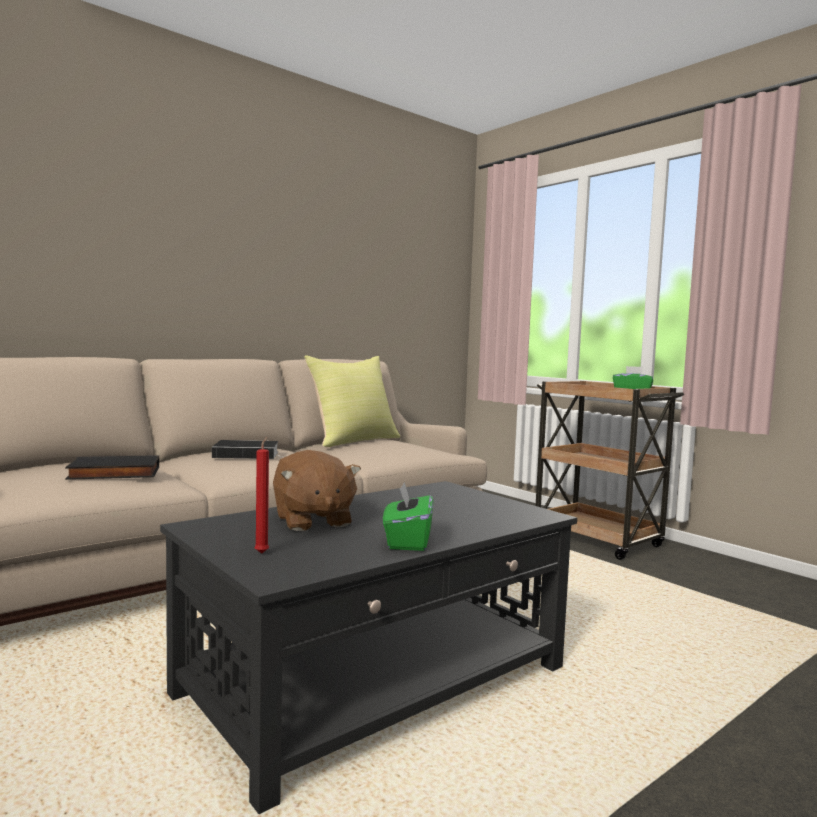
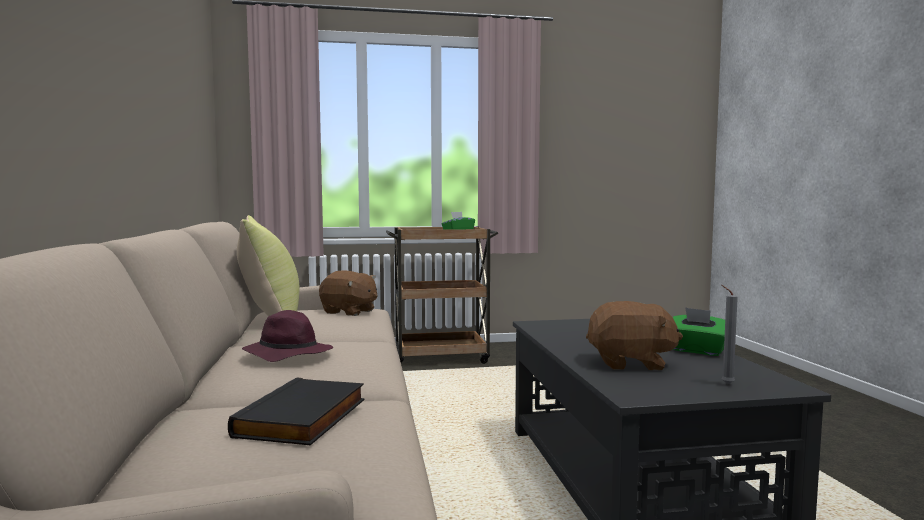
camera: 60 degrees left, 0 degrees up
(248, 454) = (287, 354): book -> purple hat
(262, 552) = (725, 384): red candle -> grey candle
(412, 449) = (349, 312): none -> brown plush toy

